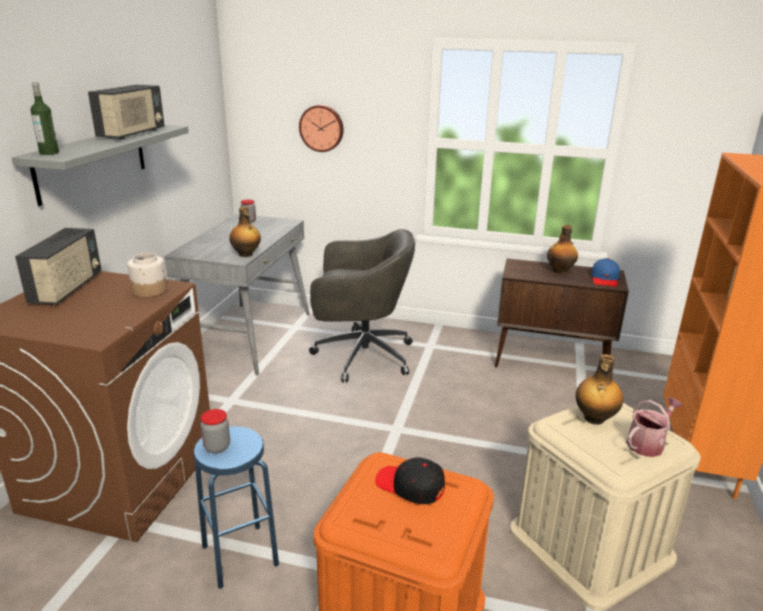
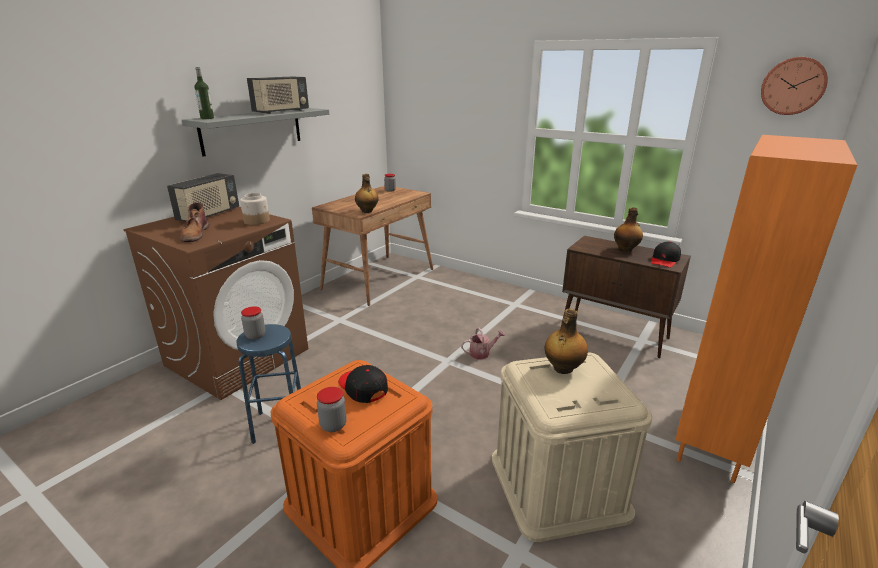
camera: 20 degrees right, 0 degrees up
(80, 321) = (195, 234): none -> brown boot
(248, 336) = (379, 278): grey desk -> brown desk
(322, 128) = (449, 119): wall clock -> wall clock (793, 86)
(360, 356) = (454, 303): grey office chair -> none
(414, 539) = (333, 425): none -> jar
(605, 279) = (664, 260): blue cap -> black cap
(648, 443) = (598, 398): watering can -> watering can (482, 353)

